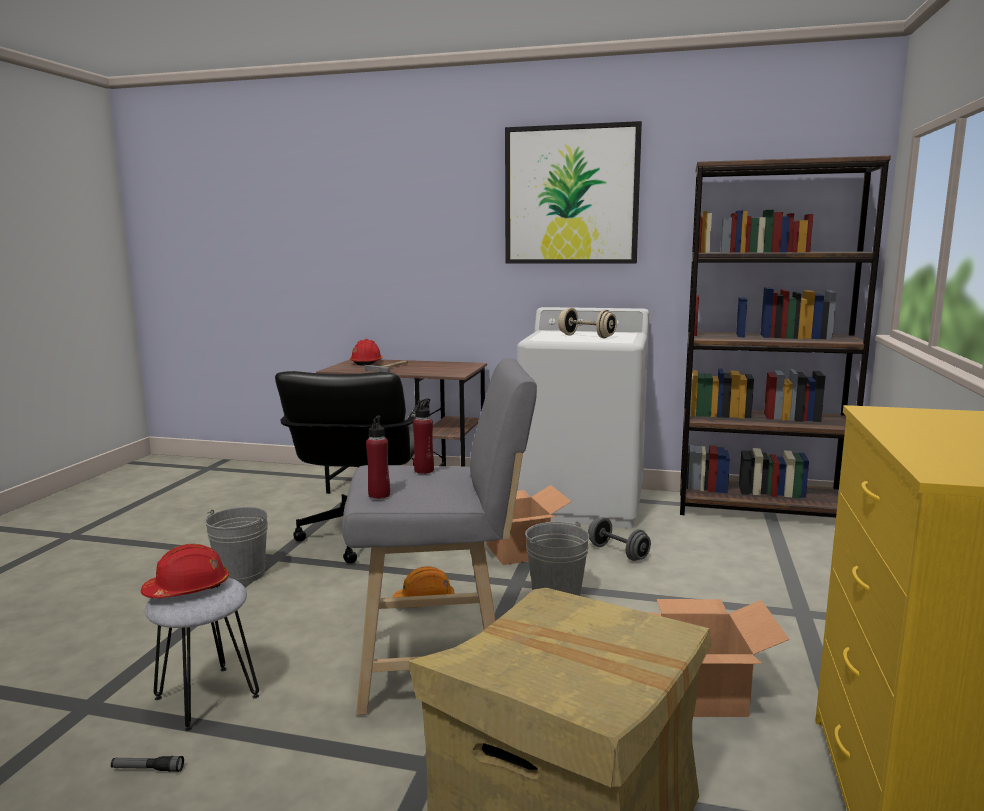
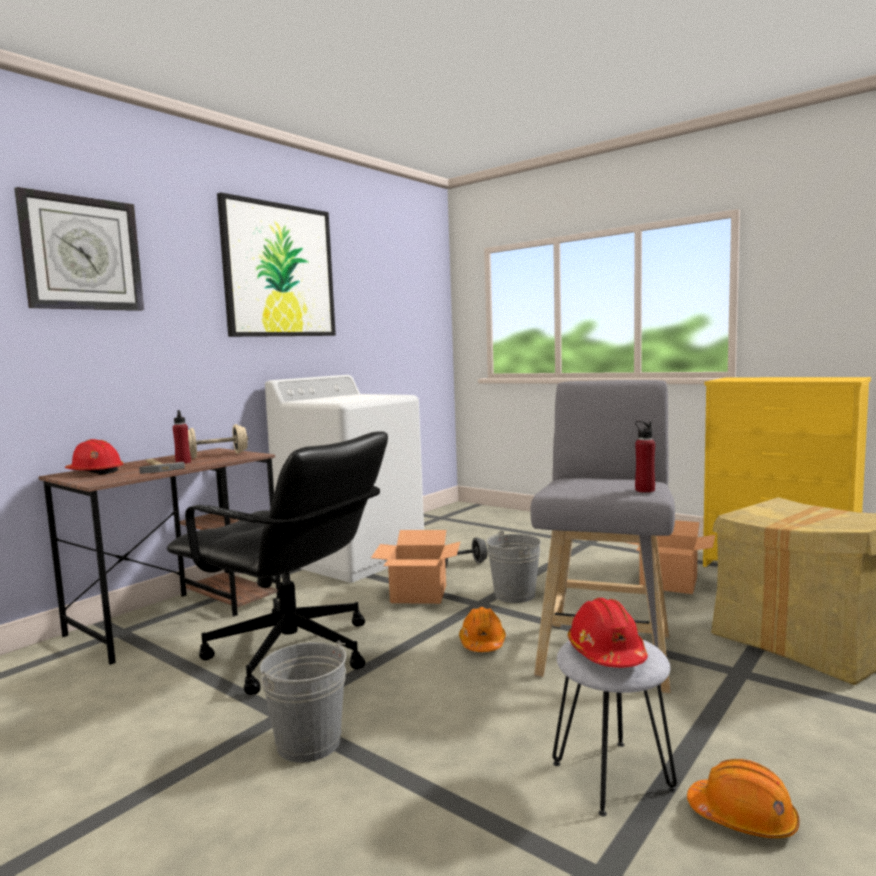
camera: 65 degrees left, 5 degrees down
(147, 769) = (743, 817): flashlight -> orange hard hat
(389, 199) = (82, 254): none -> wall clock
(424, 470) = (585, 479): red bottle -> red bottle (183, 462)
(586, 336) = (355, 397): beige dumbbell -> beige dumbbell (216, 455)
(759, 509) = (437, 519): brown bookcase -> none

